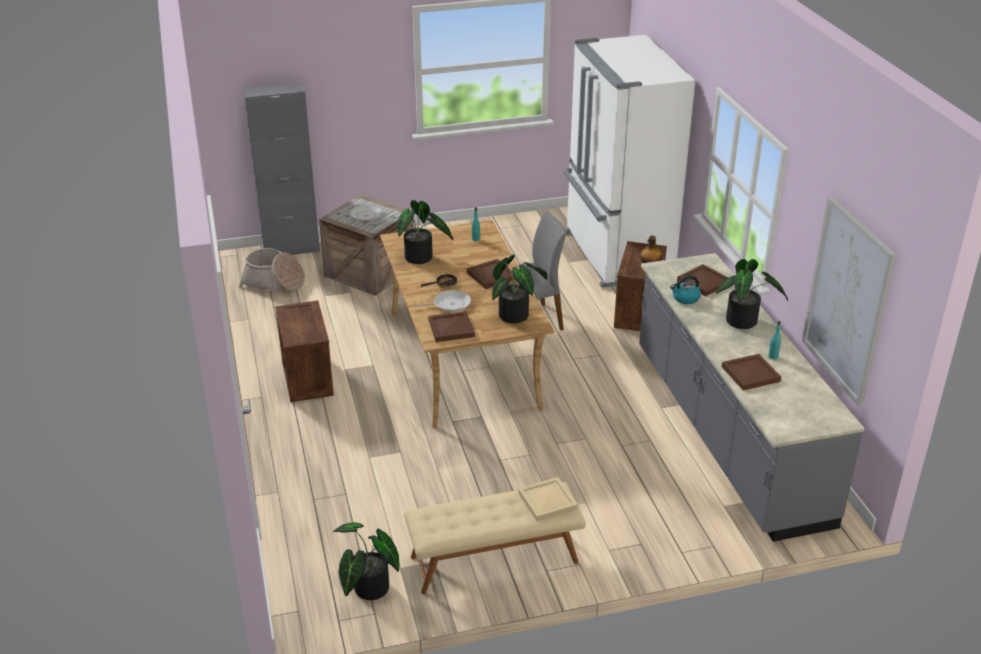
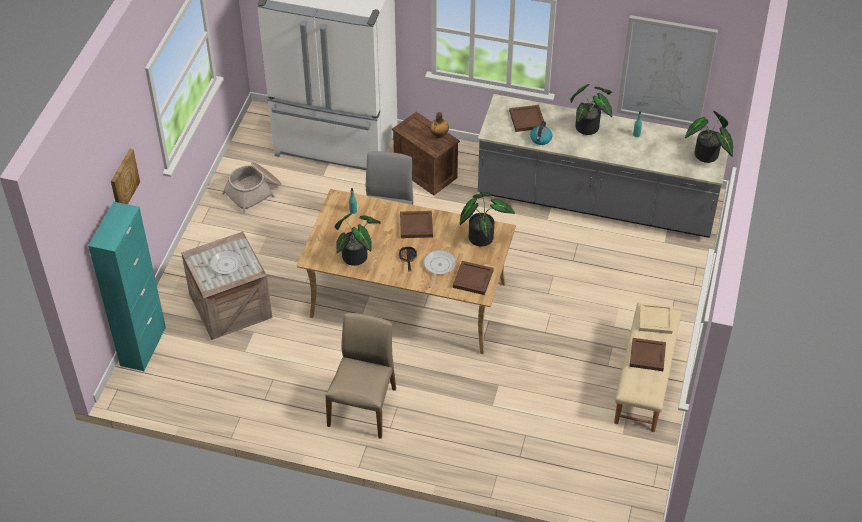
camera: 60 degrees left, 15 degrees up
(274, 282) = (192, 379): basket -> basket (254, 192)
(291, 249) = (143, 346): grey cabinet -> turquoise cabinet
(308, 379) = (363, 406): crate -> beige chair
(333, 82) = (123, 181): none -> picture
(367, 590) = (633, 459): potted plant -> potted plant (706, 157)
(750, 374) = (648, 155): brown tray -> brown tray (648, 356)

